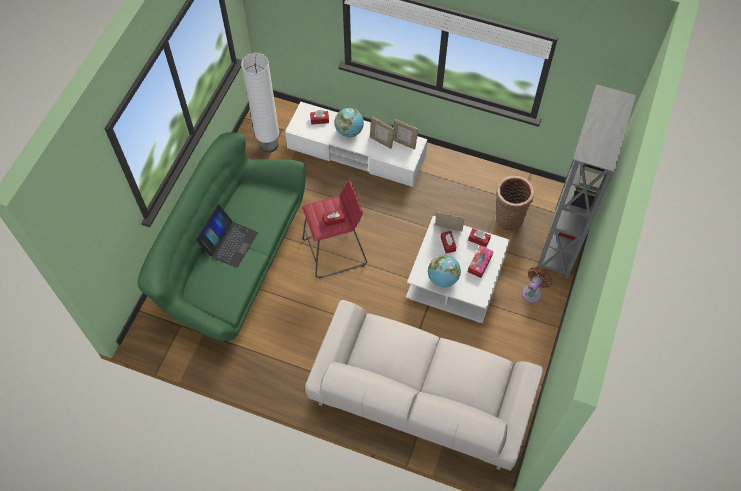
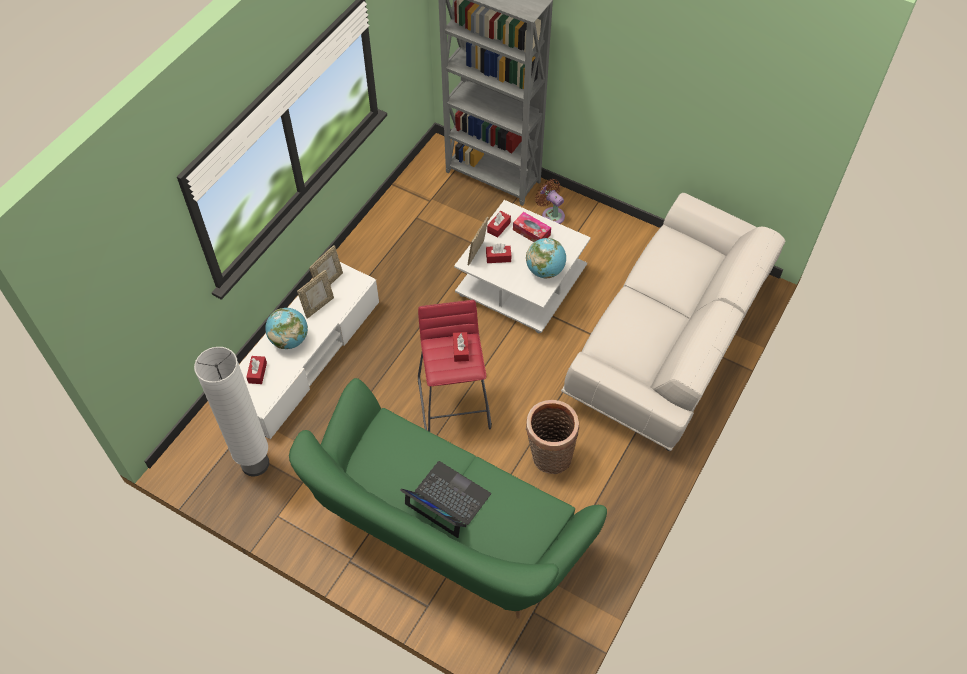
camera: 80 degrees left, 5 degrees down
(508, 217) = (447, 216): basket -> basket (549, 457)

